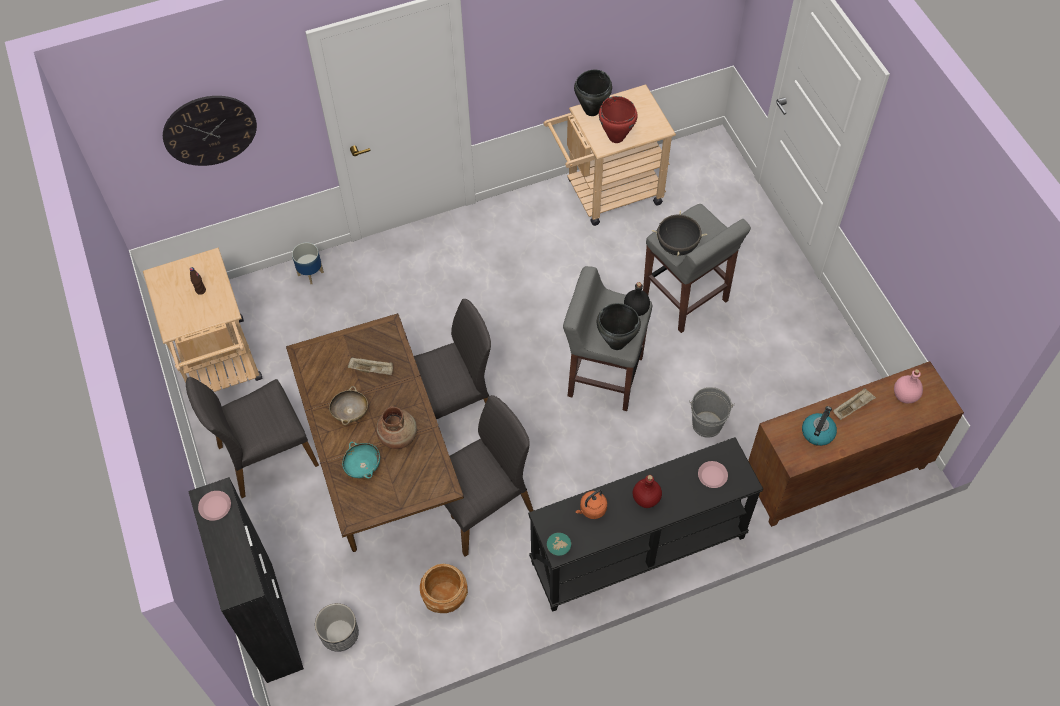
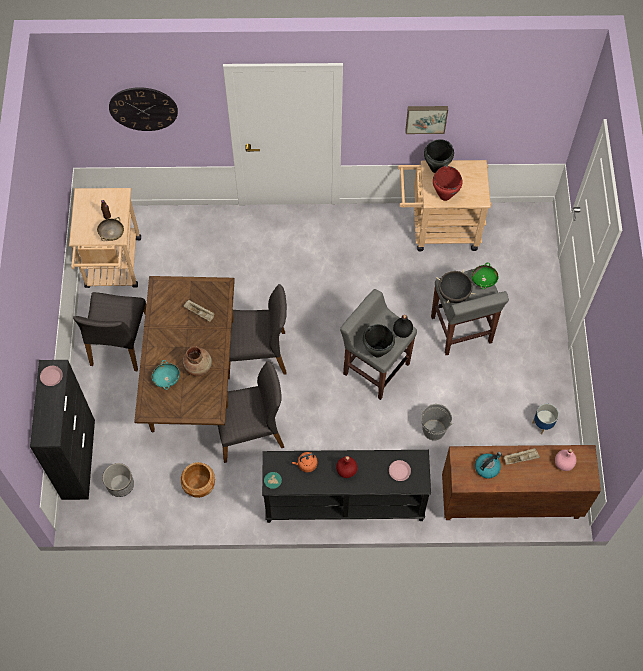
camera: 20 degrees right, 5 degrees up
(266, 455) = (119, 343): grey chair -> grey chair turned 75 degrees counterclockwise
(311, 274) = (200, 220): planter -> planter (543, 425)
(350, 412) = (173, 338): beige bowl -> beige bowl (112, 234)
(568, 44) = (426, 118): none -> picture
(705, 219) = (483, 280): none -> green bowl

